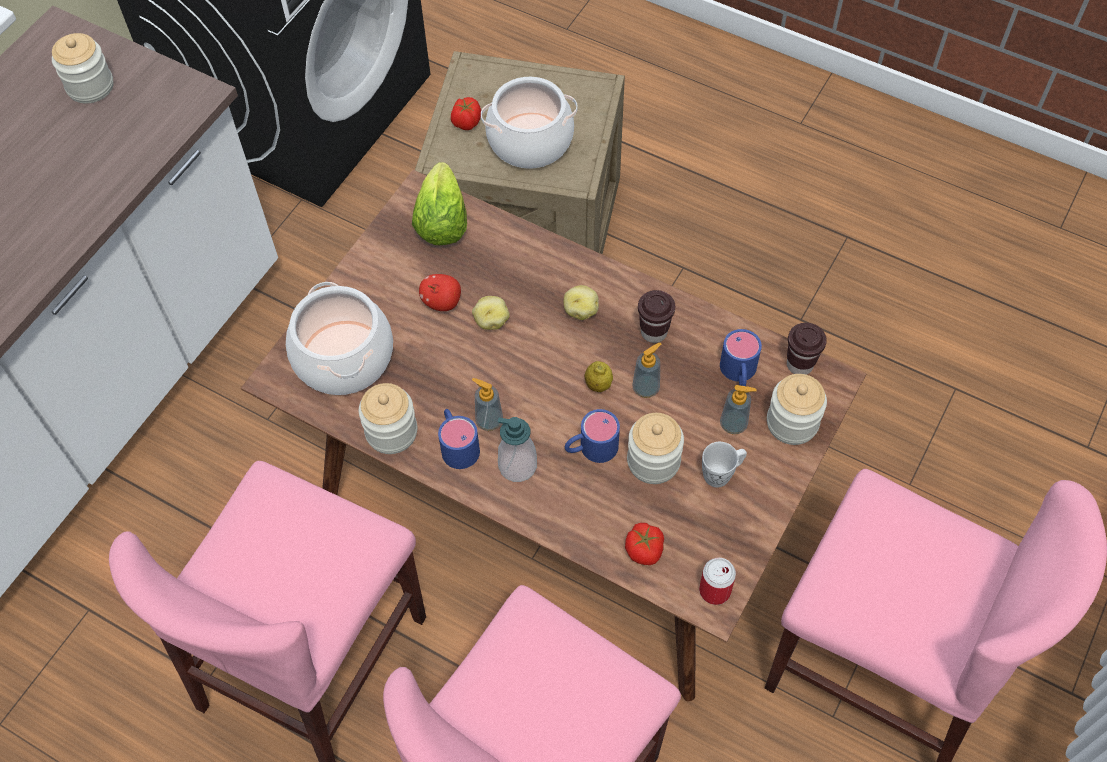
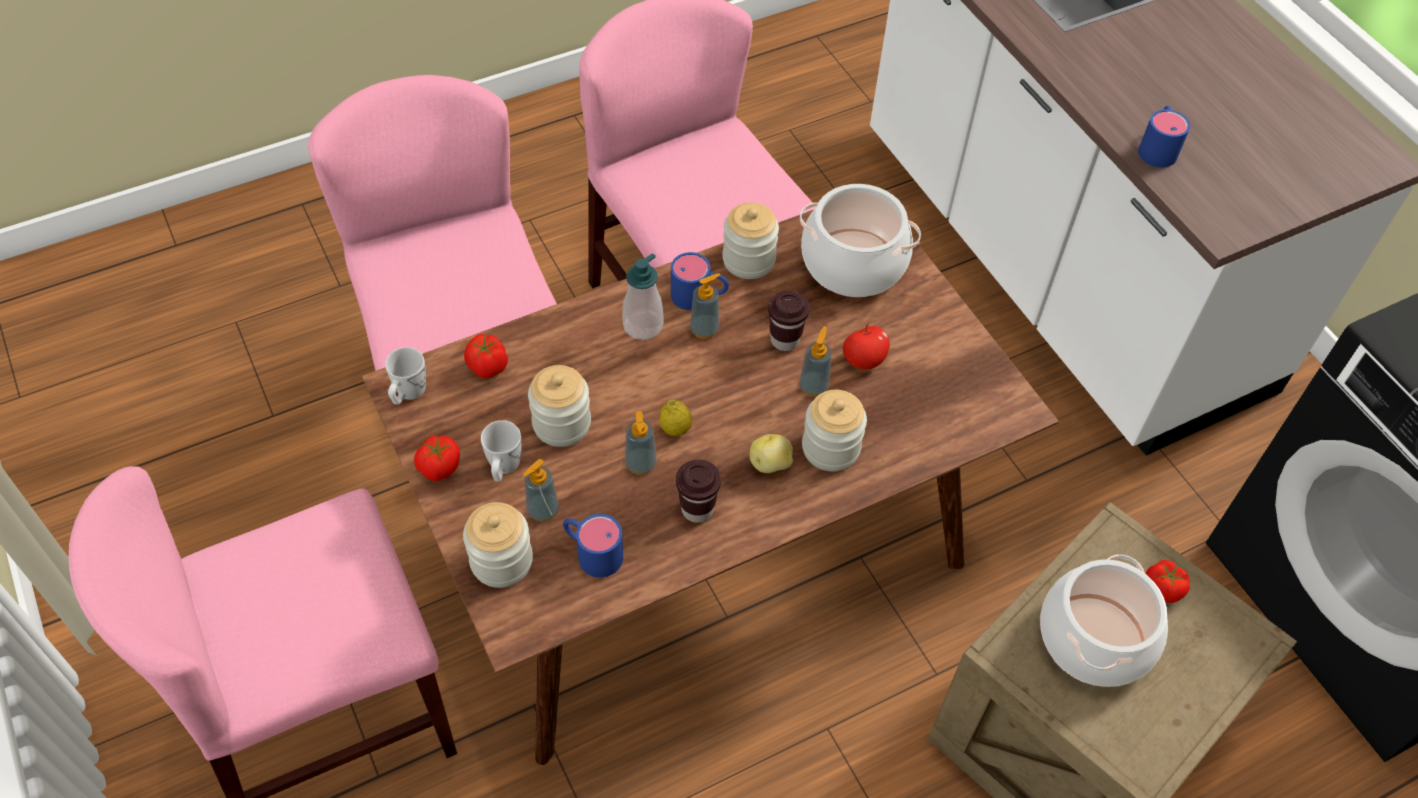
camera: 120 degrees right, 5 degrees down
(90, 86) = (1280, 158): jar -> jar (830, 448)
(441, 222) = (966, 408): lettuce -> none
(491, 320) = (813, 386): potato -> soap dispenser
(590, 448) = (614, 385): blue mug -> blue mug (1157, 147)
(715, 590) = (408, 393): can -> white mug
(758, 517) = (439, 468): none -> tomato
(800, 364) = (556, 614): brown cup -> brown cup (785, 340)

